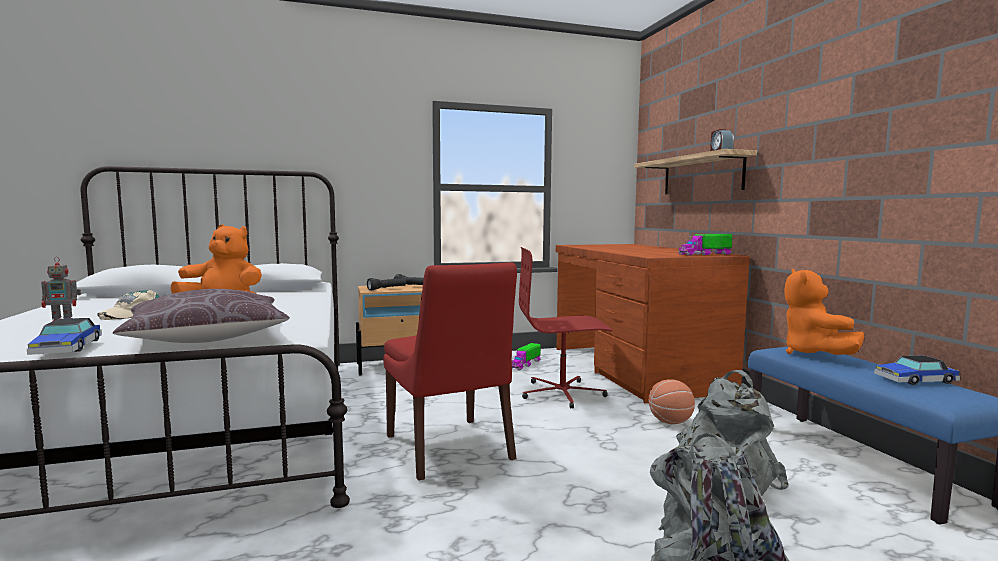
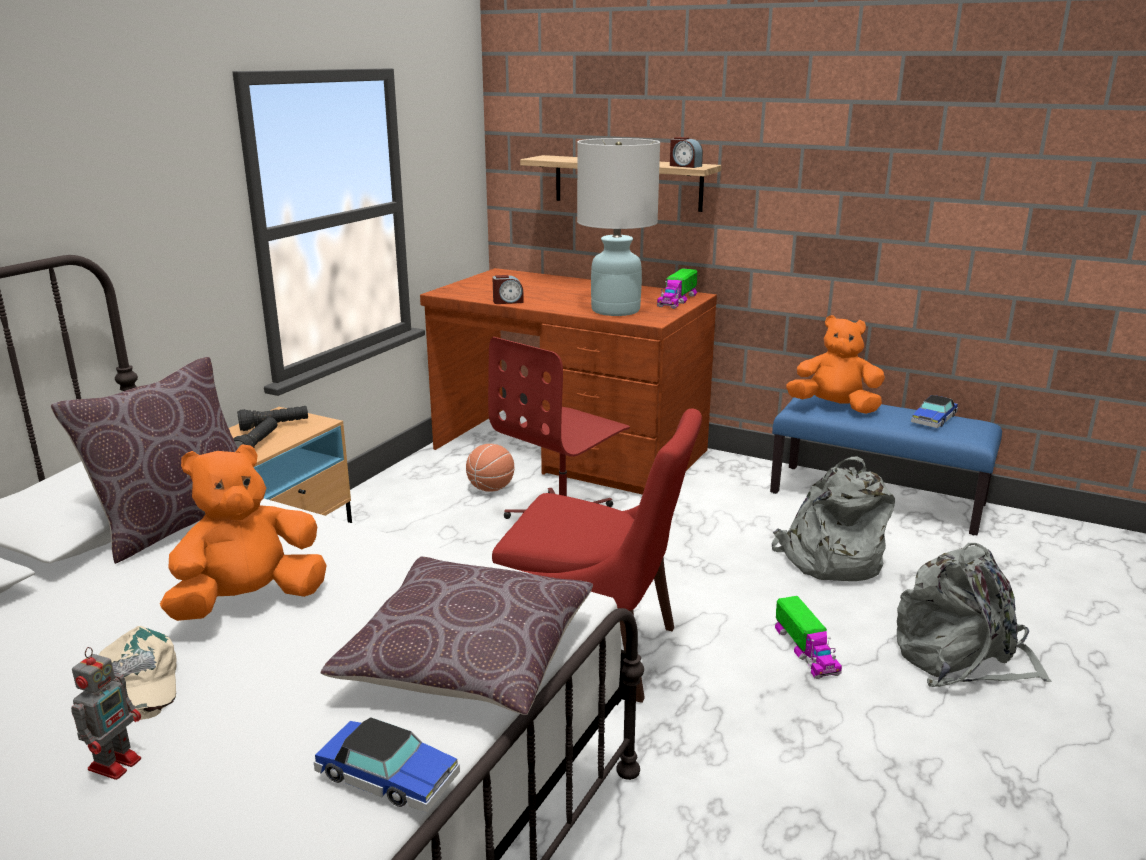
camera: 45 degrees left, 15 degrees up
(283, 292) = (177, 521): none -> brown pillow
(525, 364) = (442, 490): toy truck -> toy truck (805, 650)
(591, 248) = (508, 301): none -> alarm clock
(644, 253) = (616, 310): none -> white table lamp
(670, 422) = (712, 515): basketball -> basketball (491, 488)
(813, 354) = (834, 407): orange plush toy -> orange plush toy turned 150 degrees clockwise

